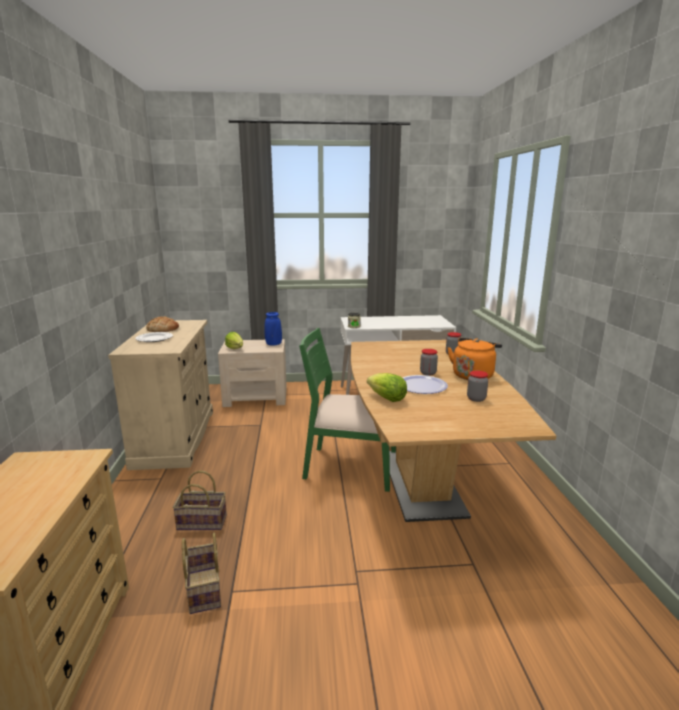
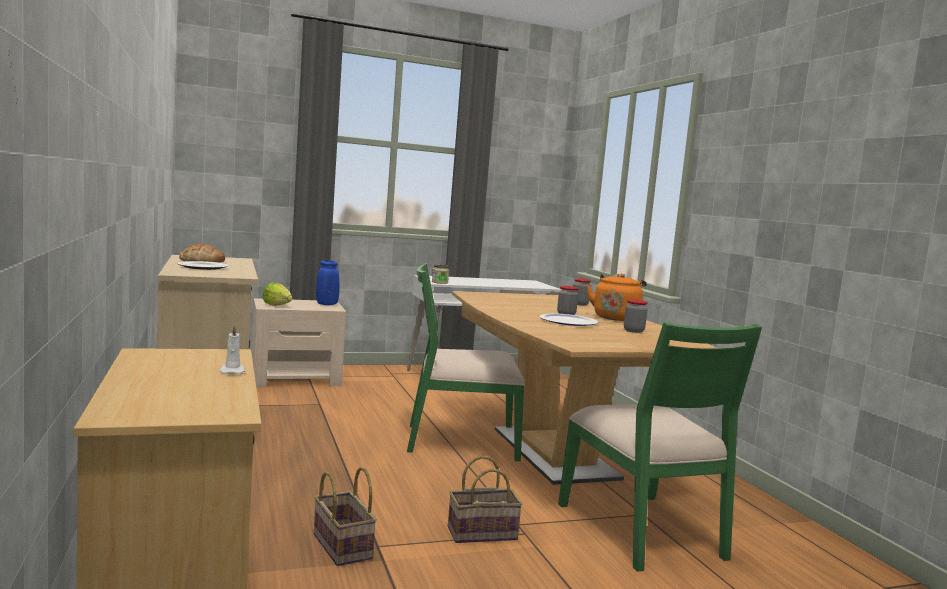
camera: 15 degrees left, 10 degrees down
(63, 490) = (232, 371): none -> white candle
(203, 521) = (300, 491): basket -> basket (483, 532)
(387, 399) = (539, 327): lettuce -> none
(464, 586) = (642, 530): none -> green chair

